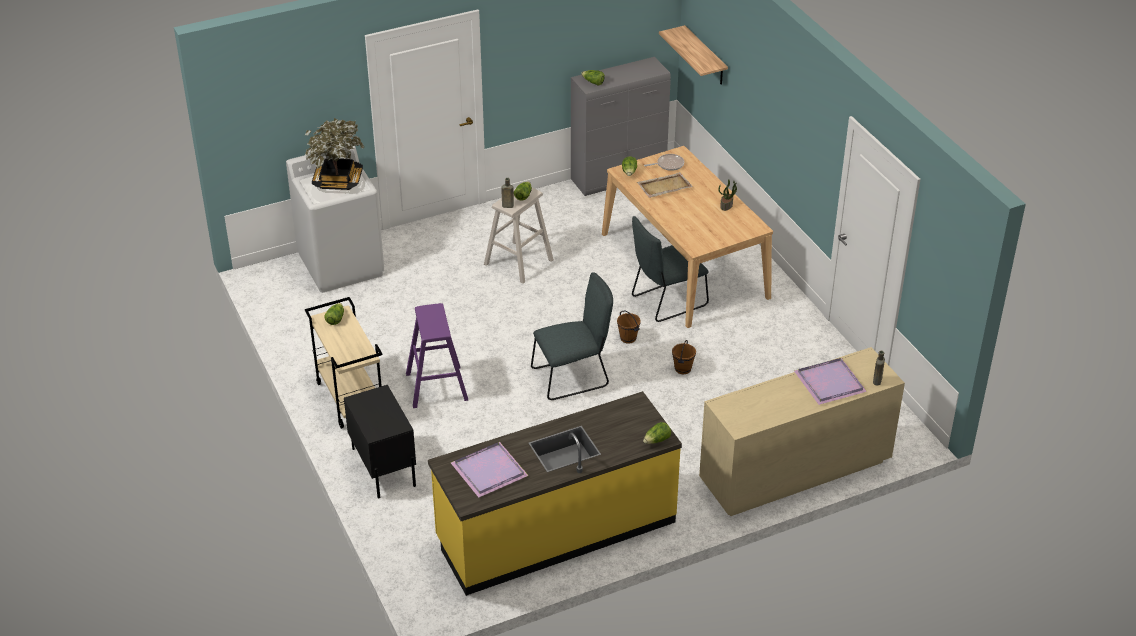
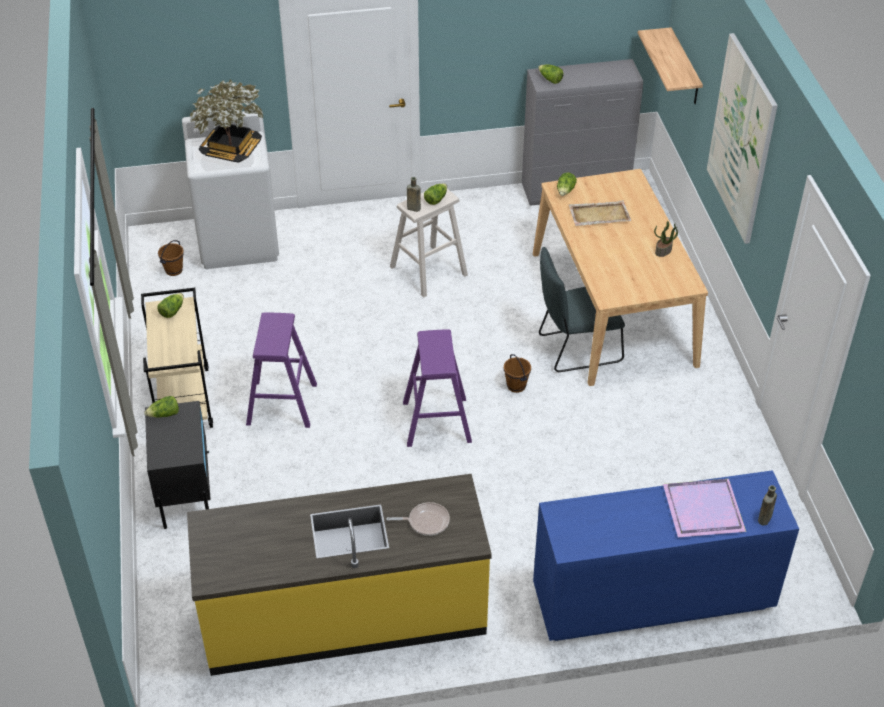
camera: 15 degrees right, 5 degrees up
(490, 471) = (251, 543): purple tray -> none
(573, 377) = (437, 422): grey chair -> purple stool
(657, 440) = (463, 543): lettuce -> lettuce (164, 414)
(668, 164) = (614, 189): frying pan -> frying pan (426, 521)
(683, 369) = (565, 437): brown bucket -> brown bucket (174, 270)
(777, 102) = (742, 139): none -> picture
(793, 472) = (651, 599): beige dresser -> blue dresser

